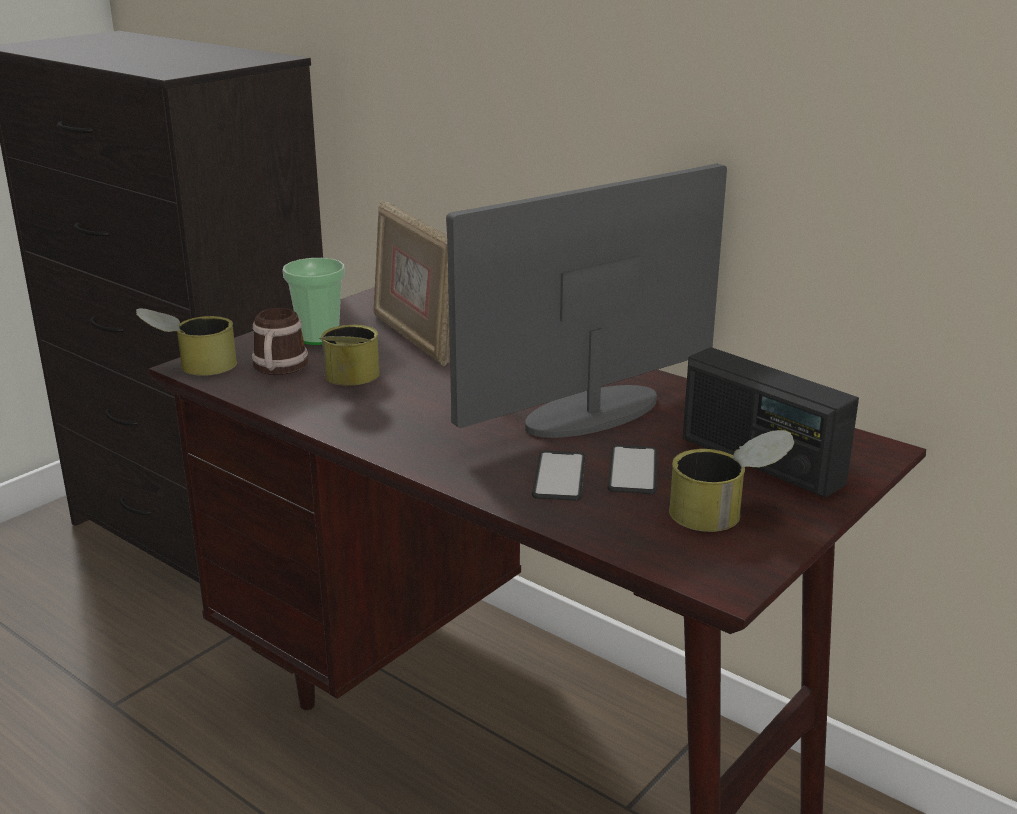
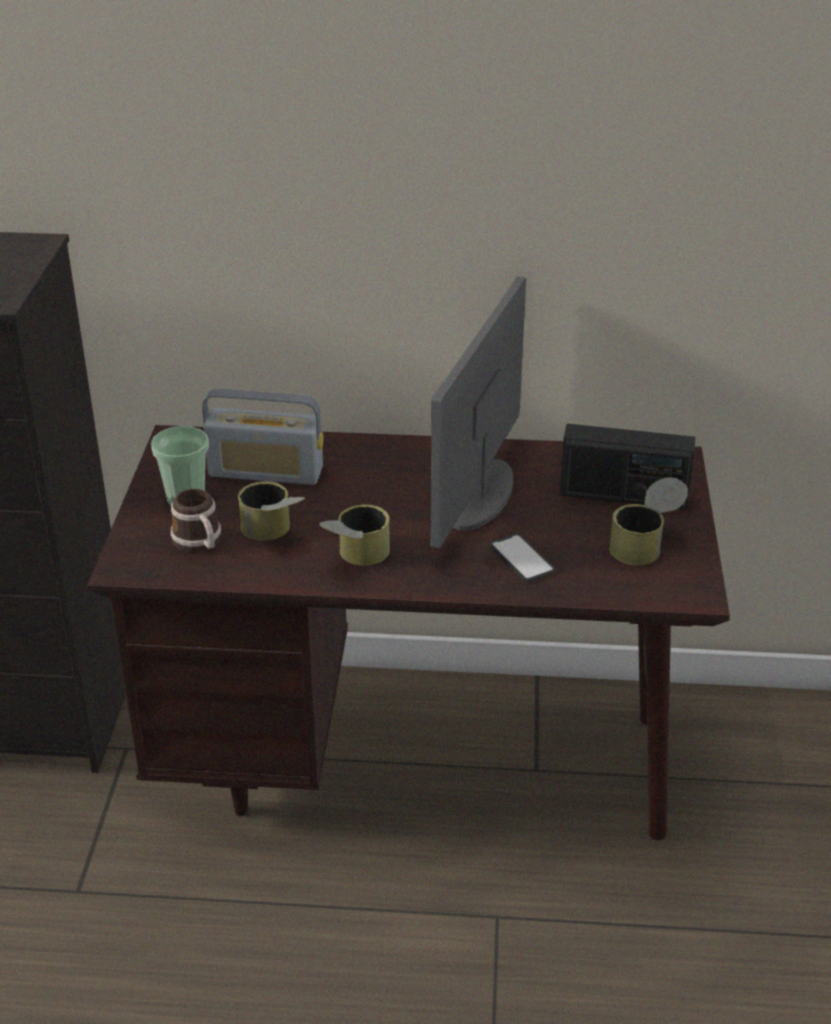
camera: 35 degrees left, 10 degrees up
(191, 367) = (124, 569): can -> can (355, 558)
(415, 339) = (266, 472): picture frame -> radio
(633, 471) = (559, 534): phone -> none

